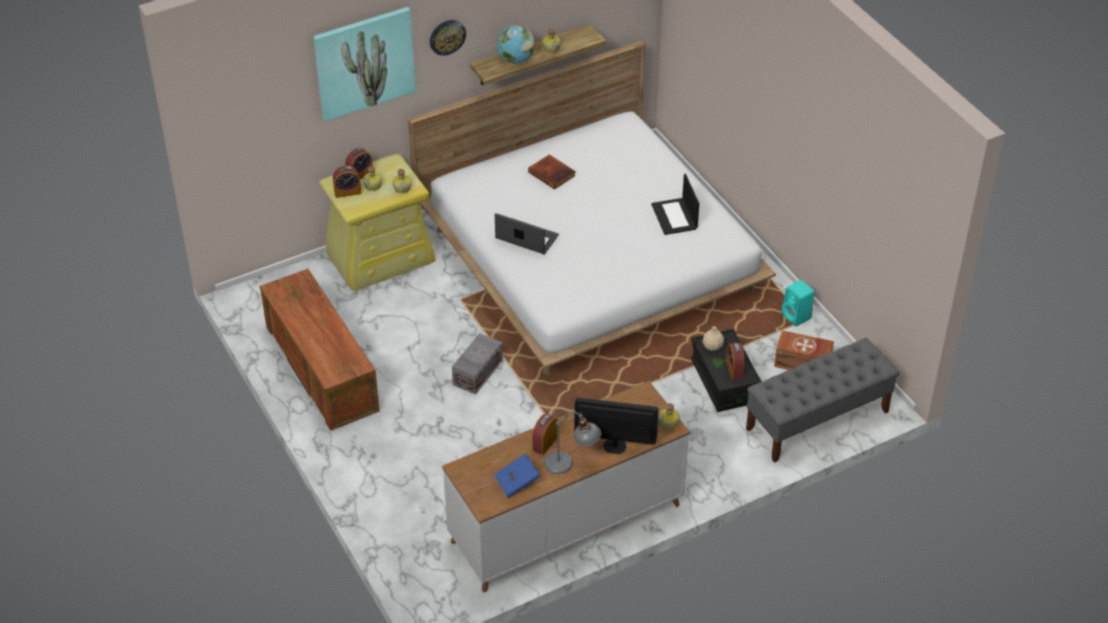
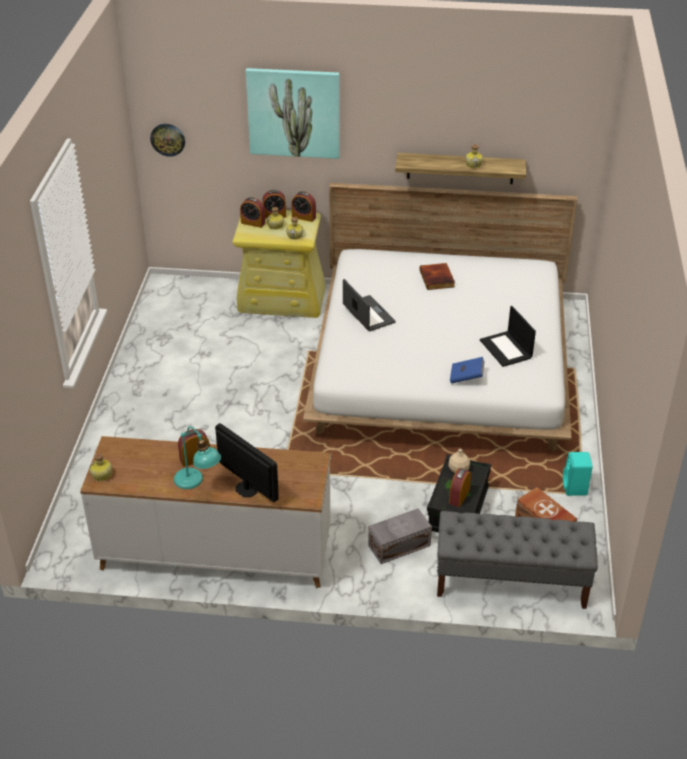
camera: 35 degrees right, 5 degrees down
(319, 368) = (160, 352): brown bench -> none
(390, 164) = (303, 217): none -> alarm clock
(447, 37) = (376, 117): wall clock -> wall clock (168, 139)
(476, 373) = (266, 407): grey storage box -> grey storage box (398, 545)
(515, 60) = (435, 162): globe -> none
(517, 482) = (140, 477): blue book -> blue book (466, 377)
(571, 462) = (198, 484): grey table lamp -> turquoise table lamp
(669, 423) = (310, 494): bottle -> bottle (102, 475)
(675, 217) = (506, 349): laptop -> laptop turned 45 degrees counterclockwise

